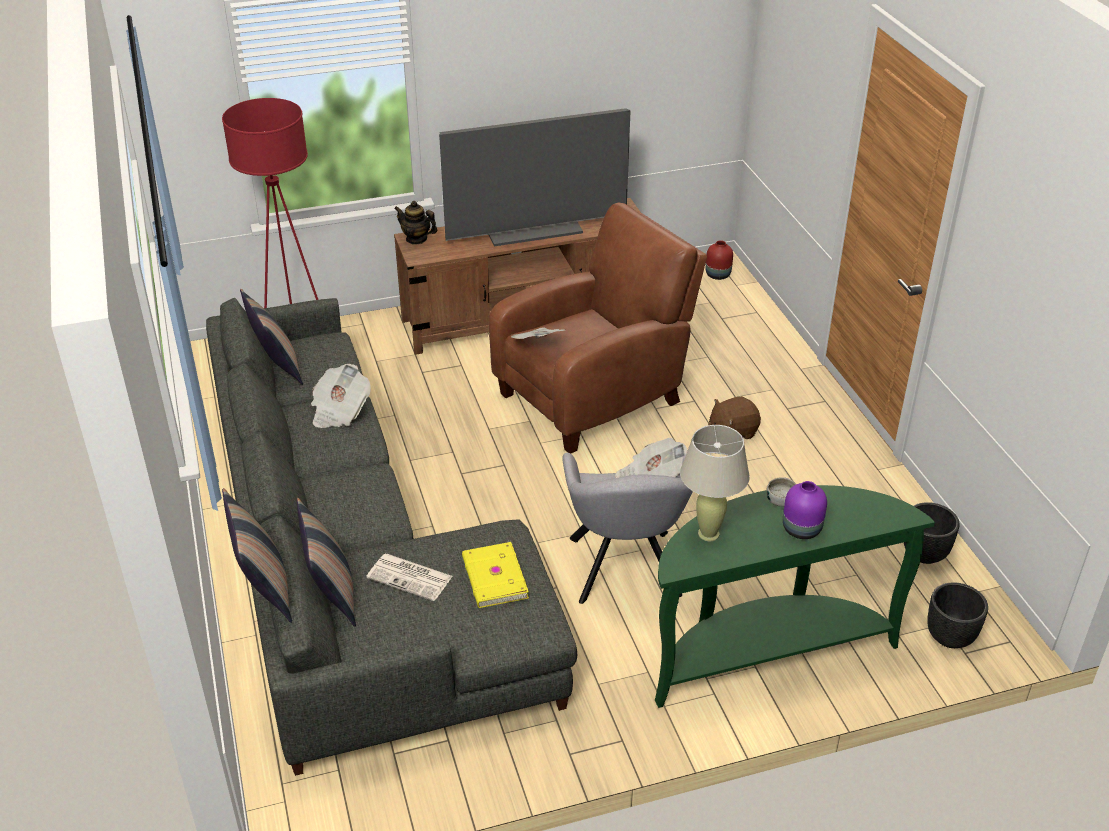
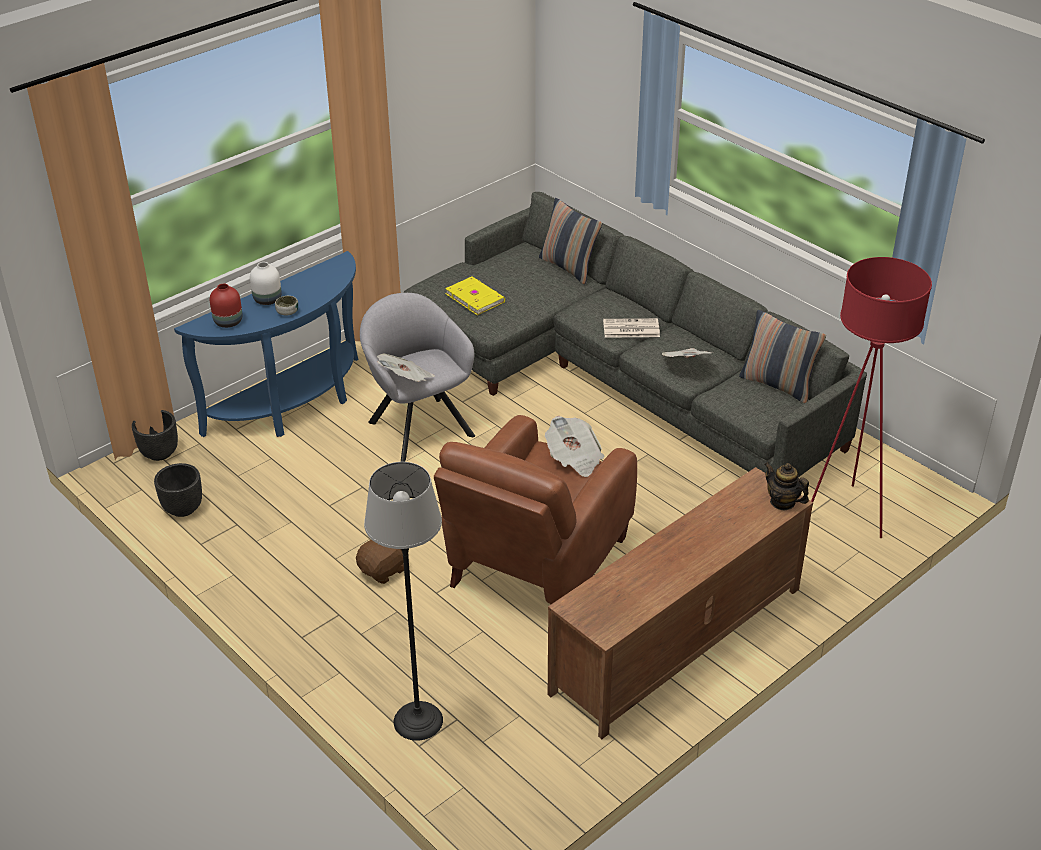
camera: 155 degrees right, 0 degrees up
(265, 590) = (582, 207): pillow -> none
(411, 577) = (528, 284): newspaper -> newspaper (630, 329)
(416, 239) = (782, 502): teapot -> teapot turned 135 degrees counterclockwise
(534, 228) = (677, 558): television -> none
(709, 534) = (329, 281): beige table lamp -> none
(717, 275) = (495, 797): red vase -> red vase (228, 321)
(751, 325) = (417, 721): none -> floor lamp
(765, 651) = (294, 406): green console table -> blue console table
(802, 529) = (267, 300): purple vase -> white vase

